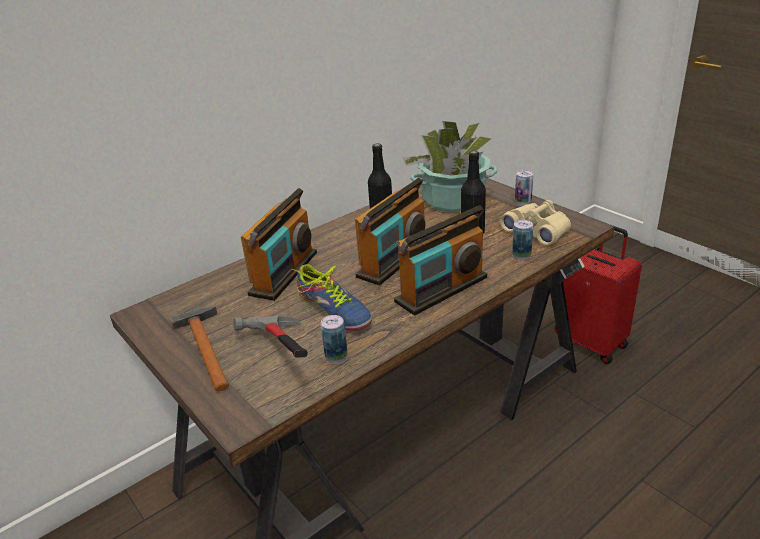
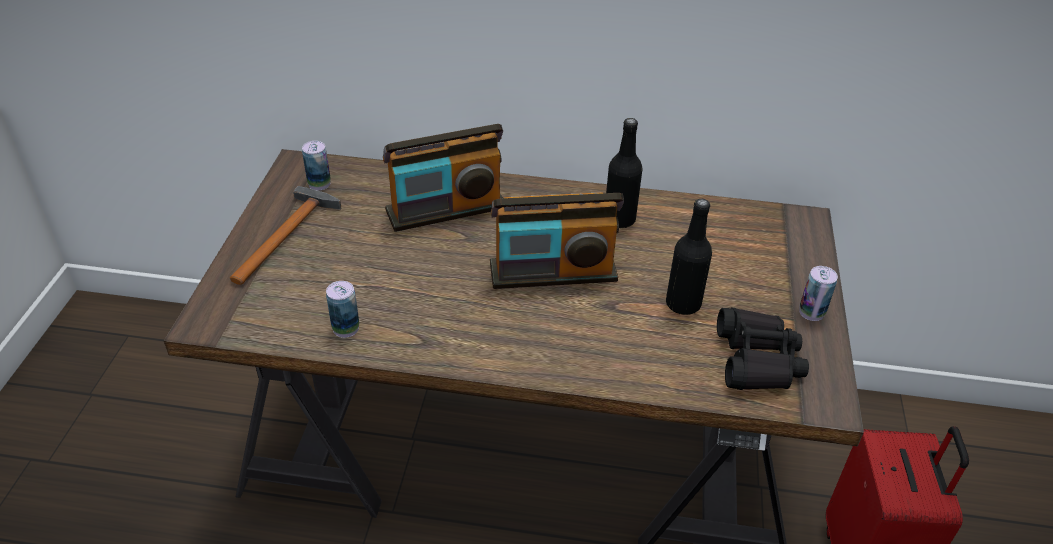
camera: 45 degrees right, 10 degrees up
(277, 355) = (313, 287): hammer -> none
(334, 309) = (420, 281): shoe -> none
(442, 290) = (535, 342): radio -> none
(454, 200) = (740, 248): potted plant -> none
(521, 256) = (679, 374): can -> can (319, 184)
(538, 230) = (757, 360): beige binoculars -> black binoculars

